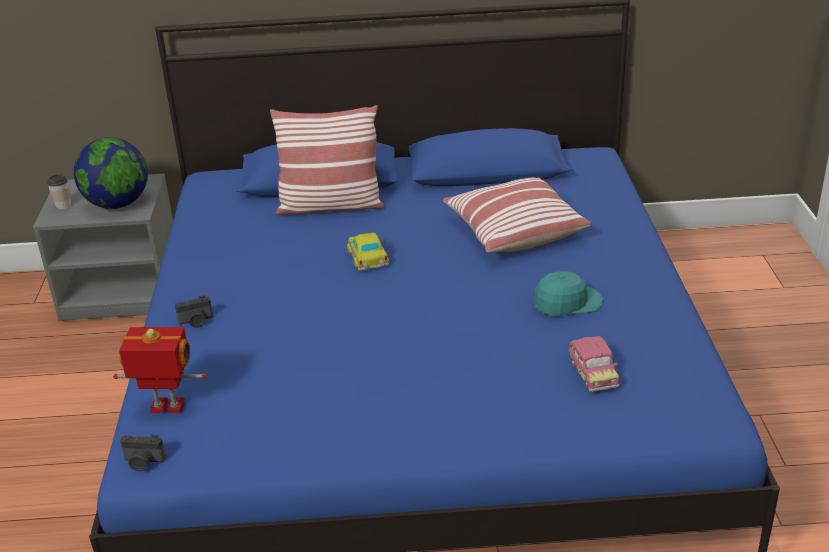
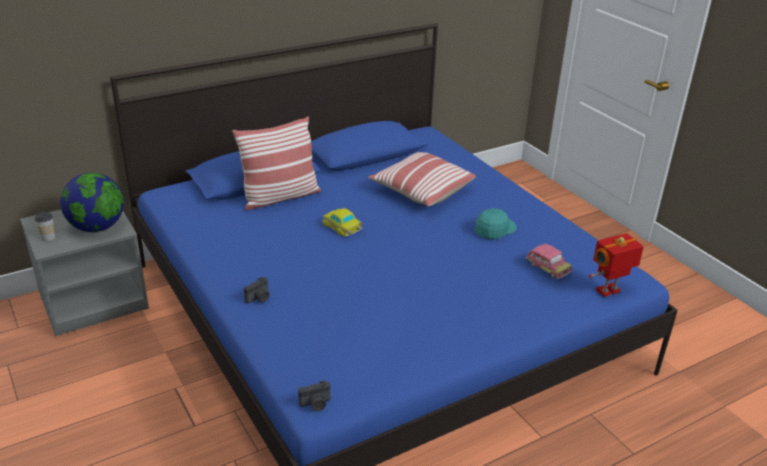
camera: 30 degrees left, 0 degrees up
(167, 408) = (298, 363): toy robot -> toy robot (609, 291)

